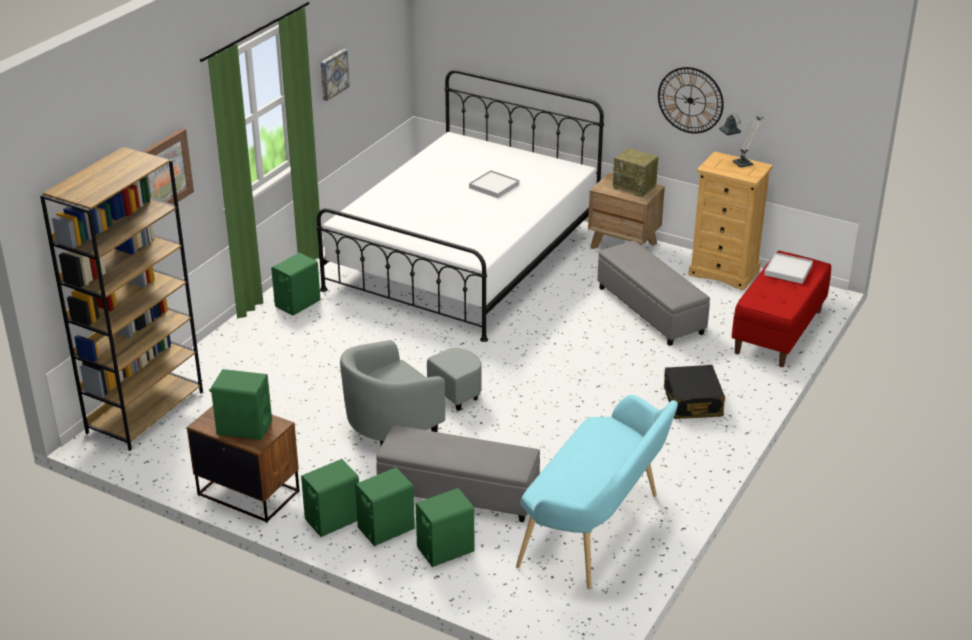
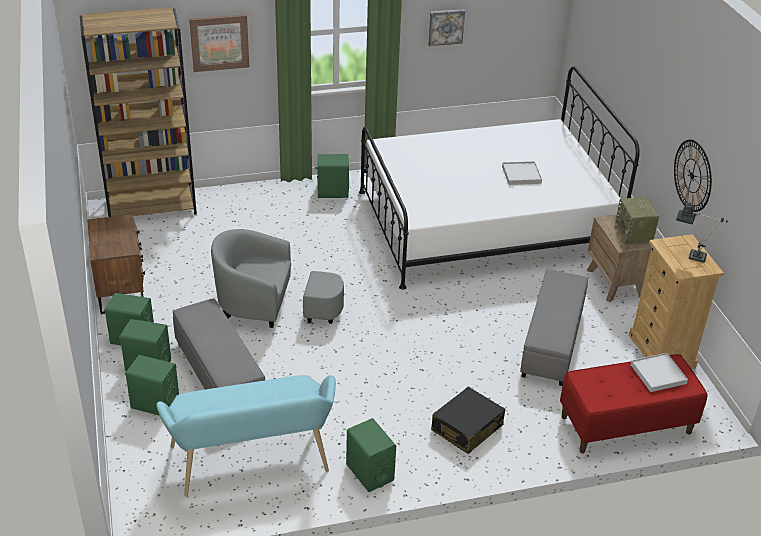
camera: 45 degrees right, 5 degrees up
(244, 428) = (110, 239): green speaker -> green speaker (369, 472)

